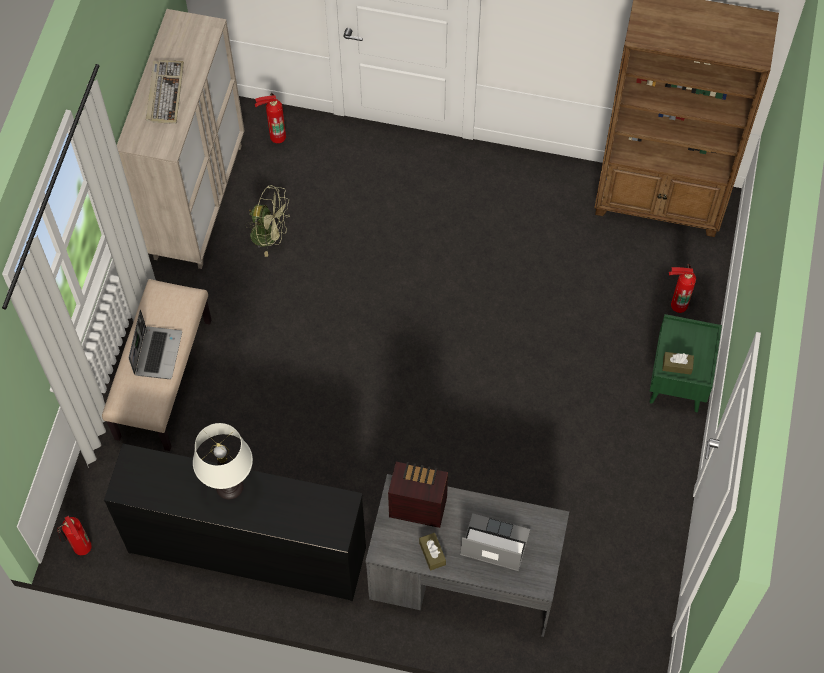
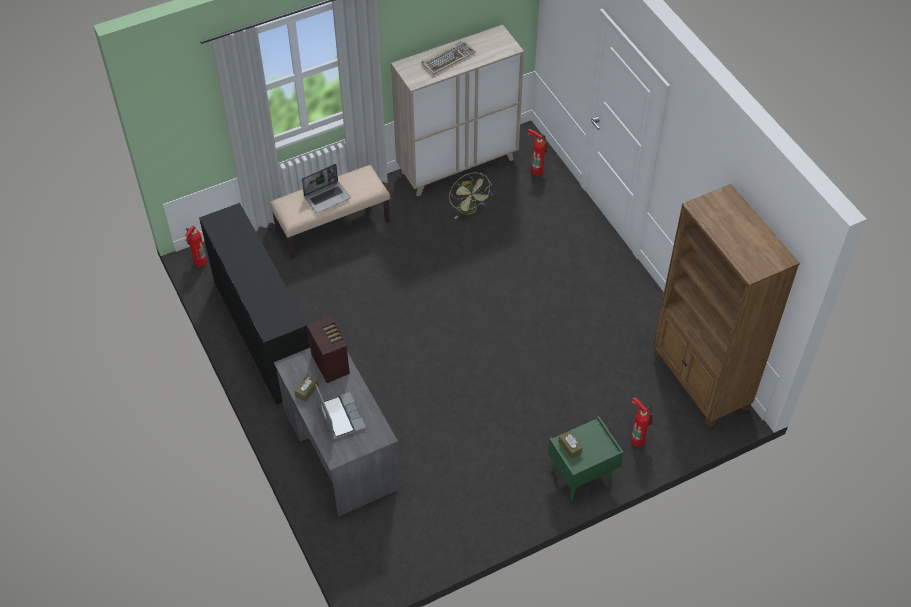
camera: 50 degrees right, 10 degrees down
(229, 486) = (256, 263): white table lamp -> none

